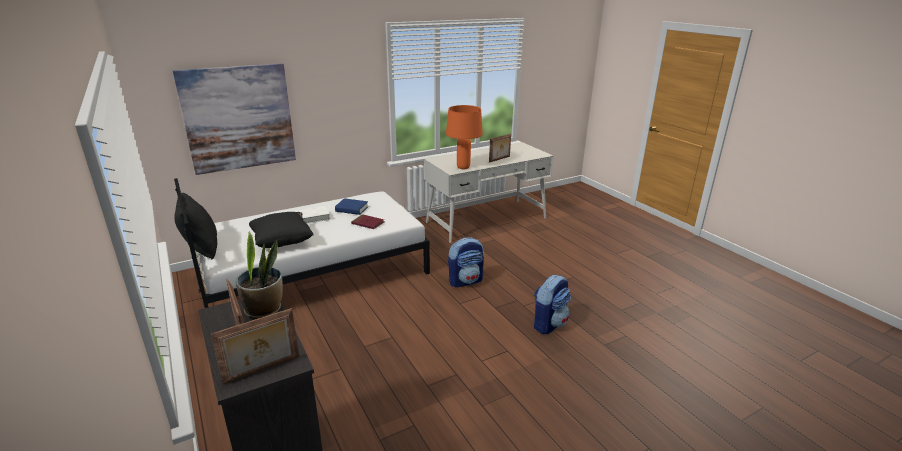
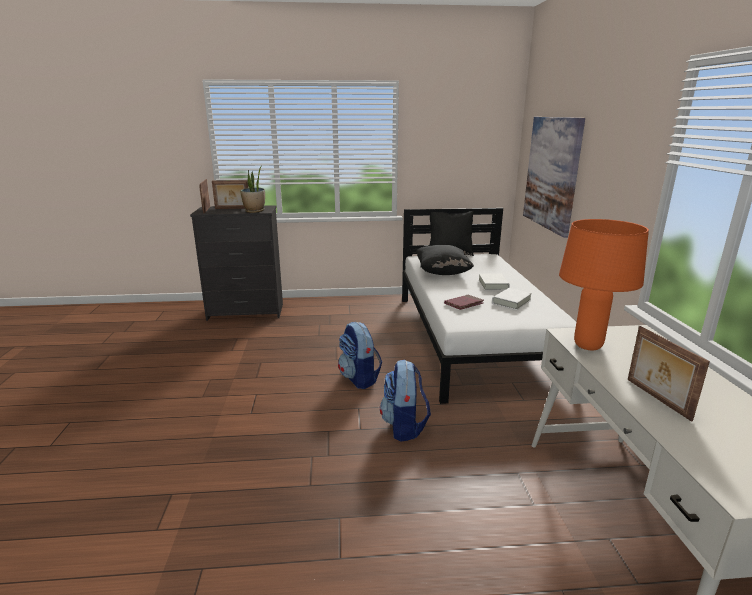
camera: 115 degrees right, 5 degrees down
(352, 209) = (511, 302): blue book -> white book
(548, 323) = (257, 462): backpack -> backpack (359, 378)

